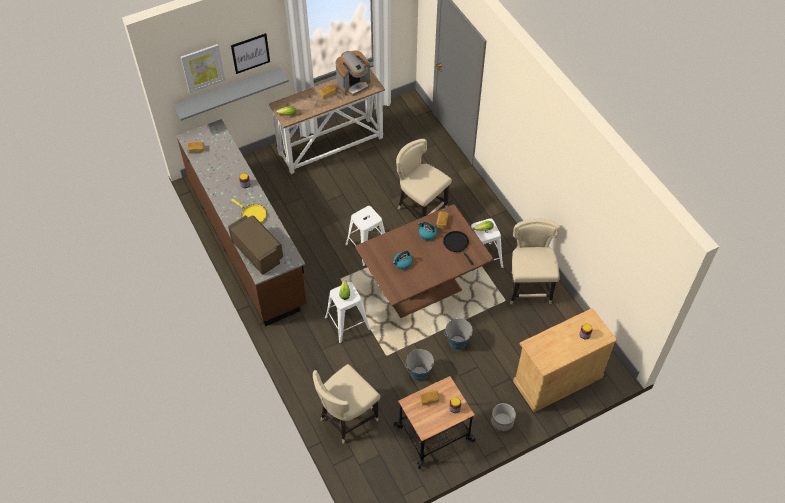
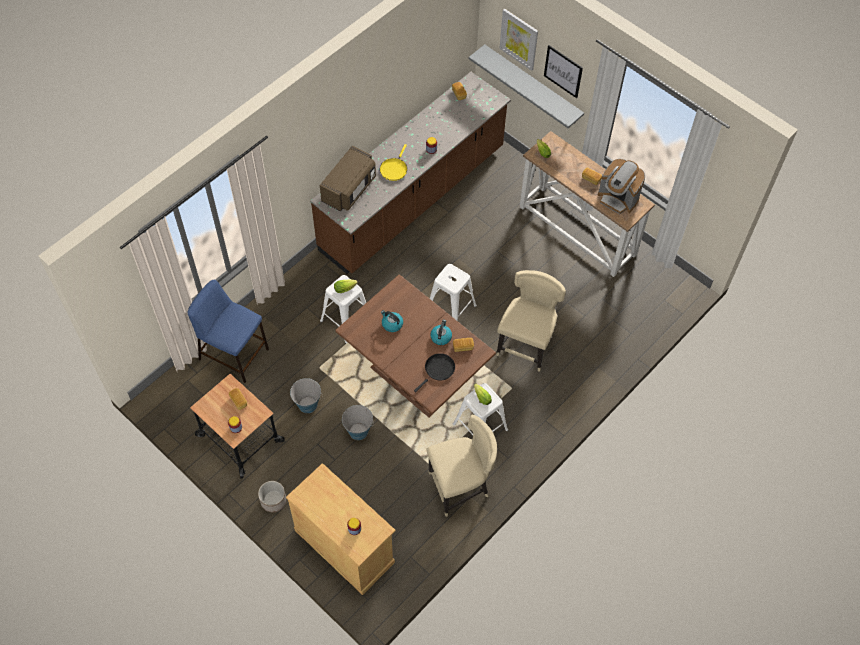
camera: 70 degrees right, 5 degrees up
(347, 418) = (235, 354): beige chair -> blue stool

